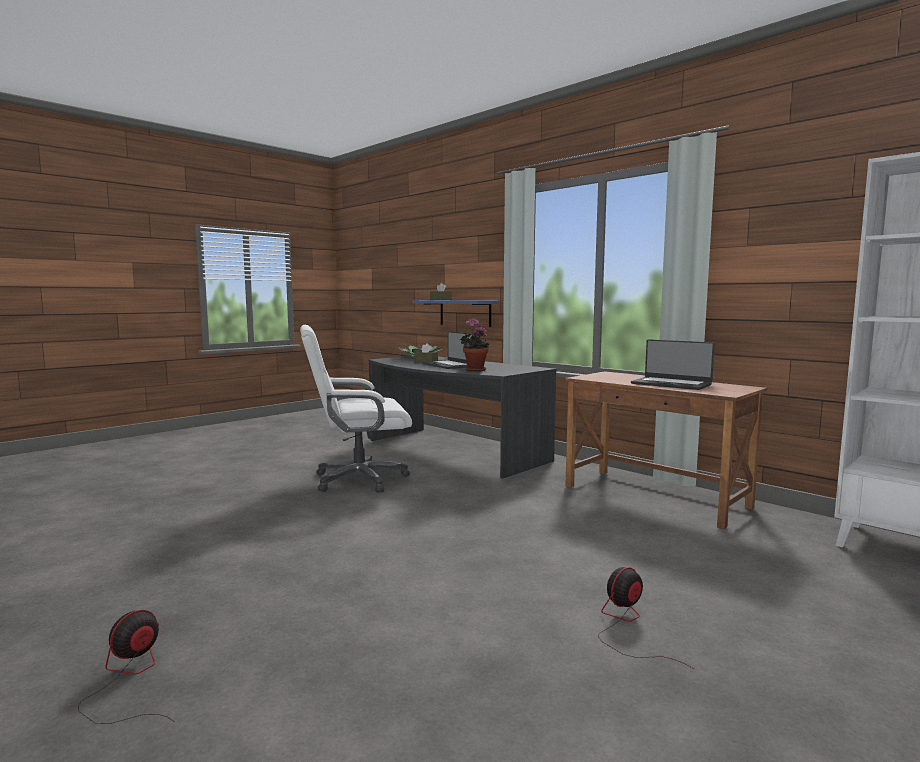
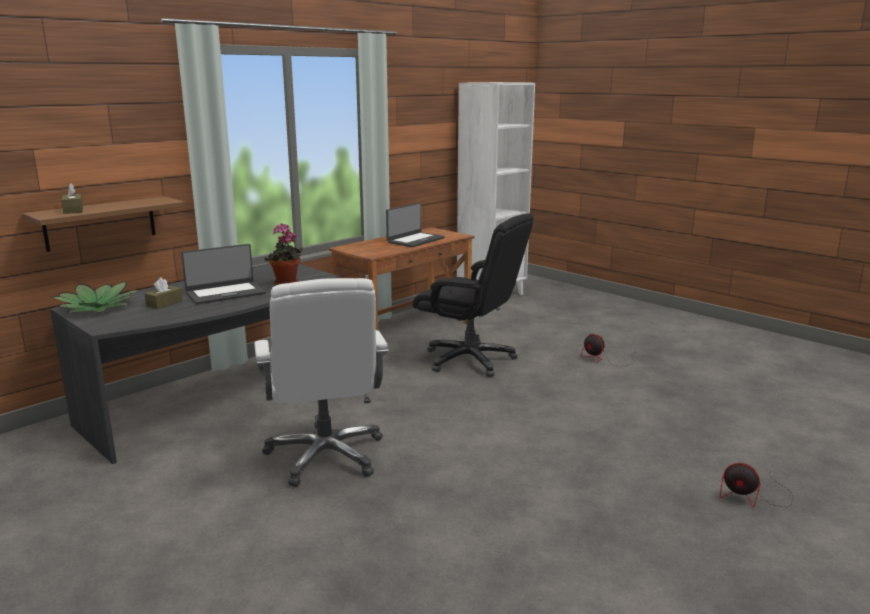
camera: 90 degrees left, 10 degrees up
(465, 313) = (100, 223): blue shelf -> brown shelf
(576, 527) = (470, 360): none -> black office chair

